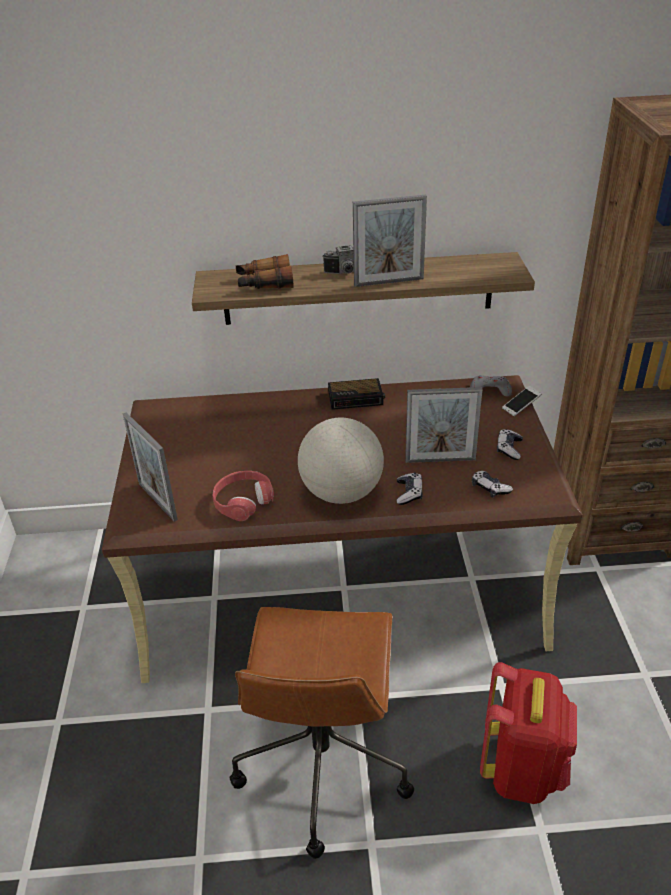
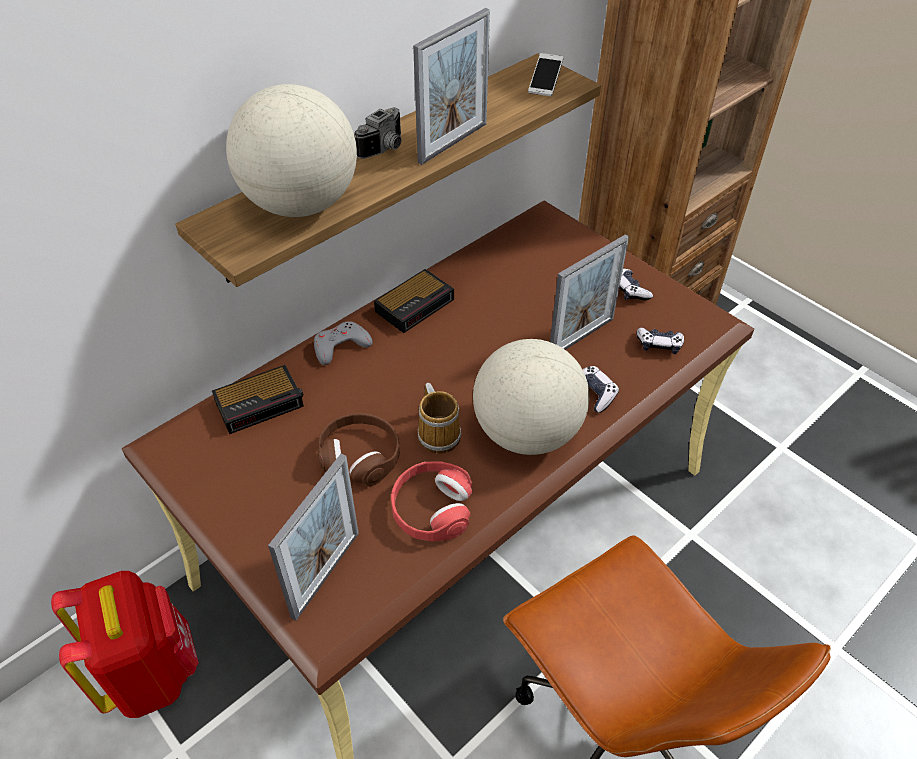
camera: 40 degrees left, 10 degrees up
(157, 501) = (326, 574): picture frame -> picture frame turned 75 degrees counterclockwise
(216, 409) = (261, 403): none -> alarm clock
(236, 457) = (360, 455): none -> brown headphones
(264, 283) = (300, 204): binoculars -> globe
(290, 468) = (439, 433): none -> mug
(489, 389) = (540, 230): grey game controller -> grey game controller (340, 346)
(521, 406) = (588, 235): phone -> phone (545, 82)
(522, 769) = (776, 603): red backpack -> red backpack (151, 673)

